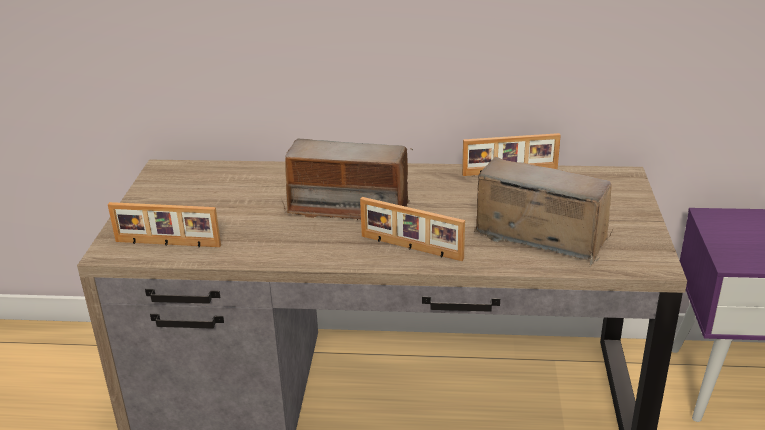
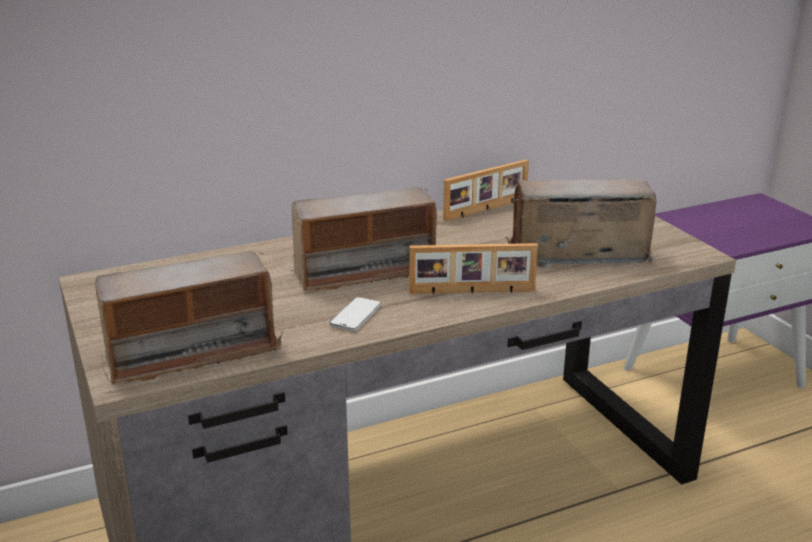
camera: 30 degrees left, 5 degrees down
(167, 244) = (192, 354): picture frame -> radio
(302, 244) = (355, 316): none -> phone

